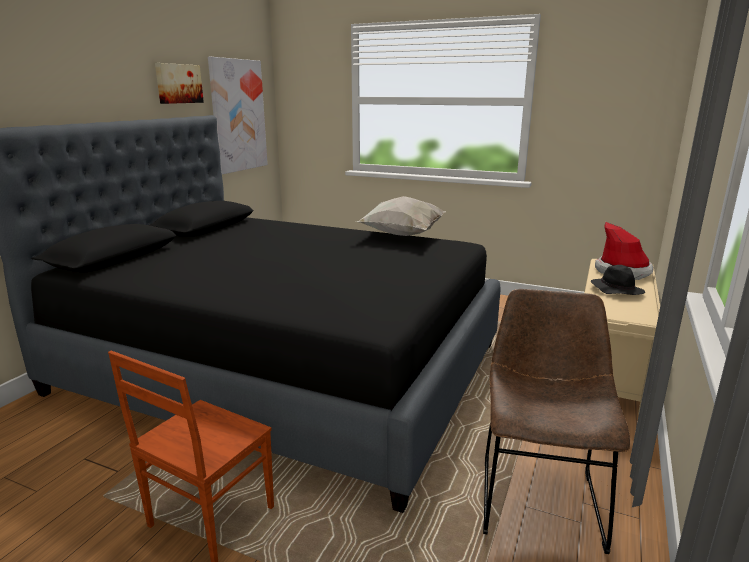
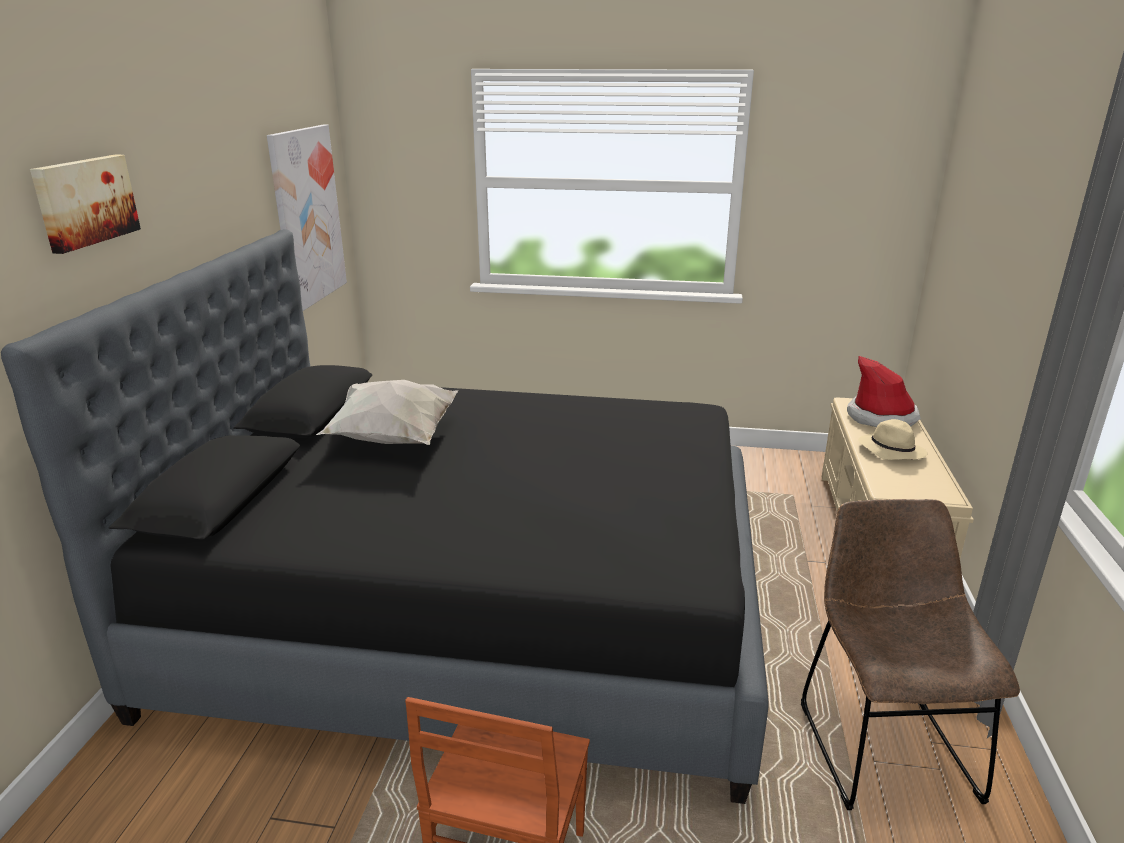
camera: 15 degrees left, 5 degrees up
(178, 83) = (235, 188): picture -> picture (84, 201)
(402, 236) = (611, 401): white pillow -> white pillow (393, 440)
(615, 290) = (890, 450): black hat -> beige hat

